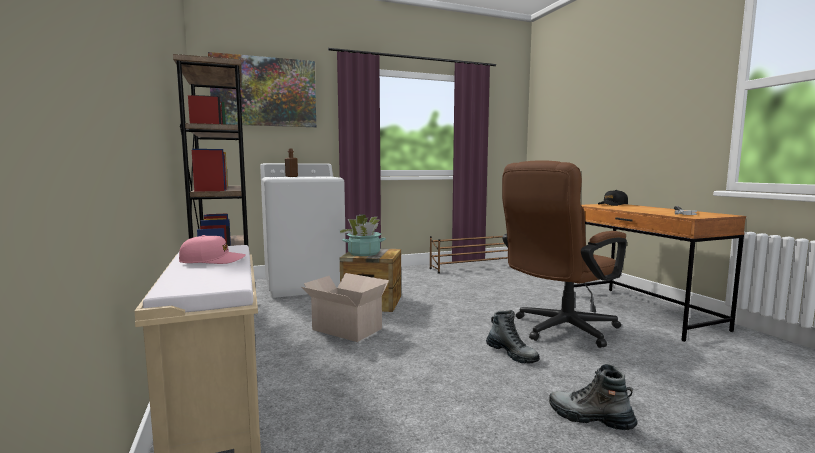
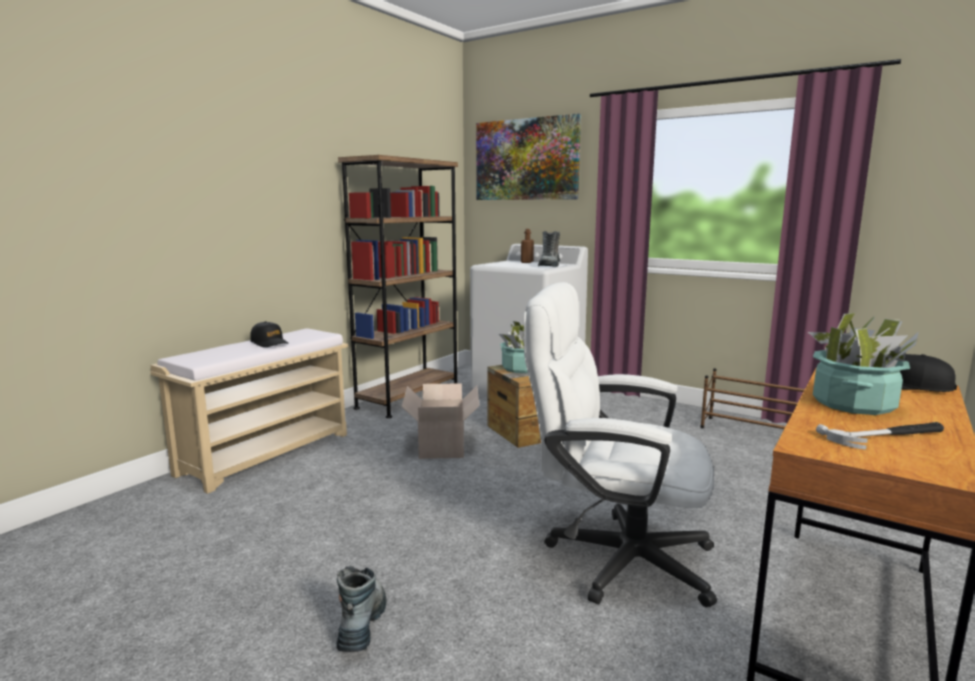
camera: 55 degrees right, 5 degrees up
(212, 260) = (269, 343): pink cap -> black cap
(512, 354) = (485, 541): boot -> boot (549, 265)
(559, 330) = (613, 556): brown office chair -> white office chair
(635, 209) = (853, 404): none -> potted plant

